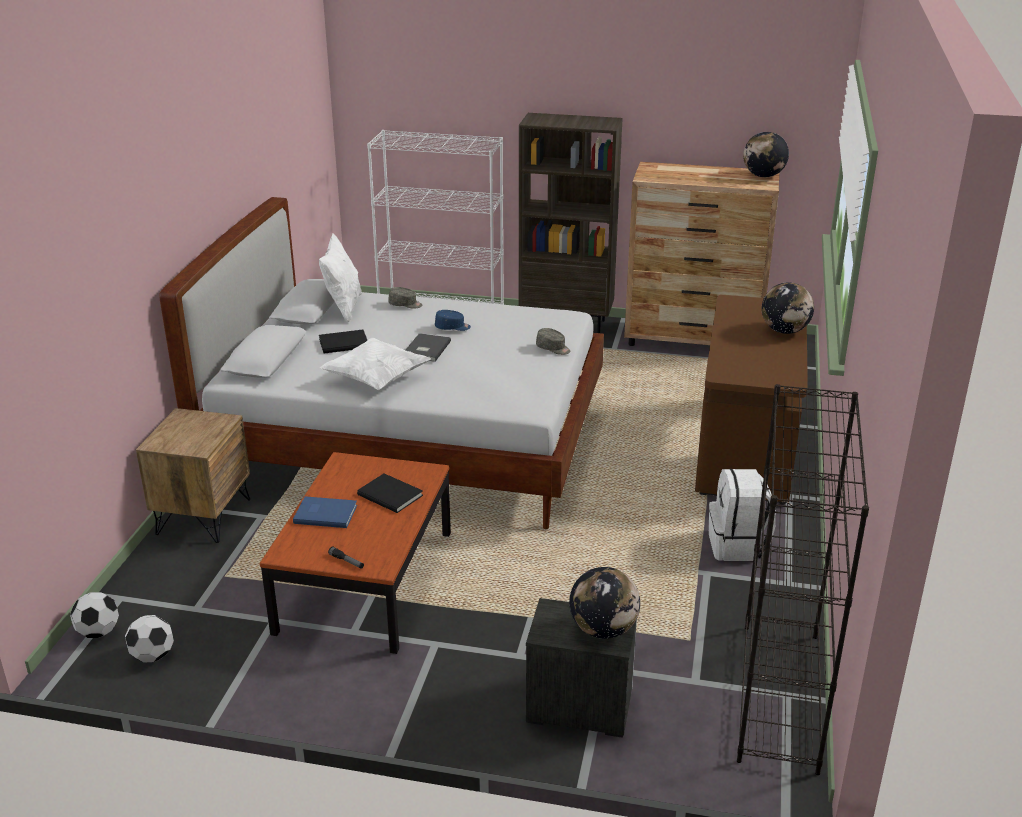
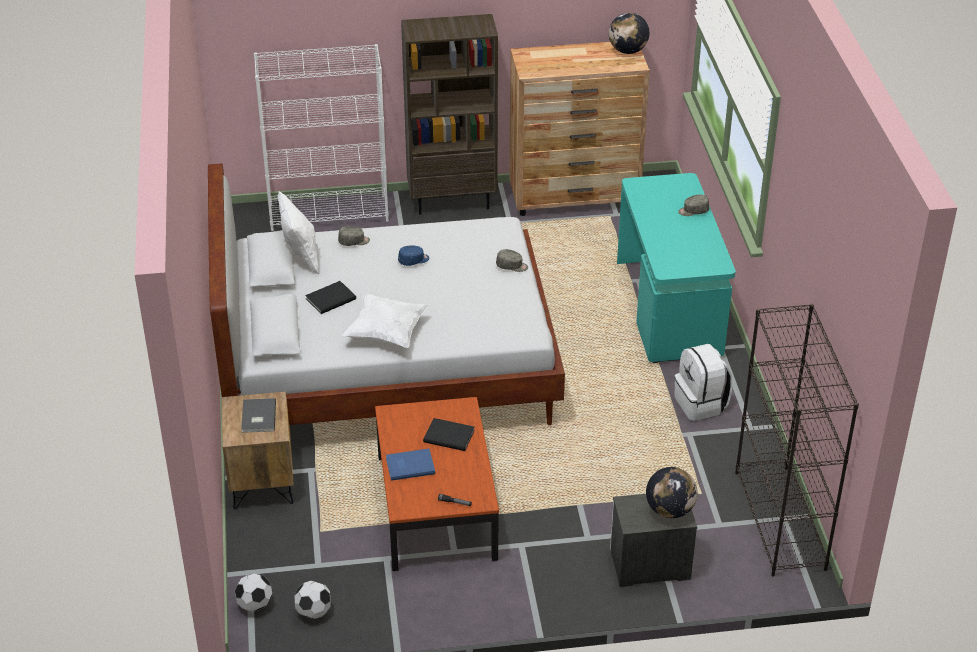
camera: 20 degrees left, 10 degrees up
(425, 349) = (407, 291): grey book -> grey book (257, 417)
(747, 449) = (670, 309): brown desk -> turquoise desk
(784, 331) = (693, 211): globe -> grey cap

